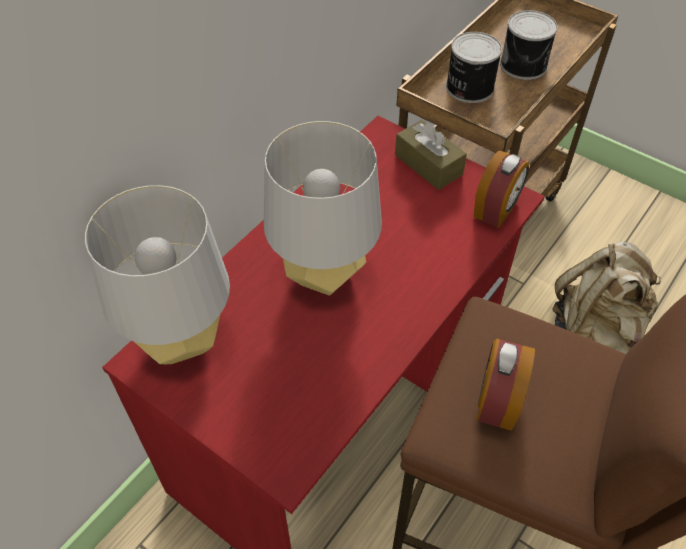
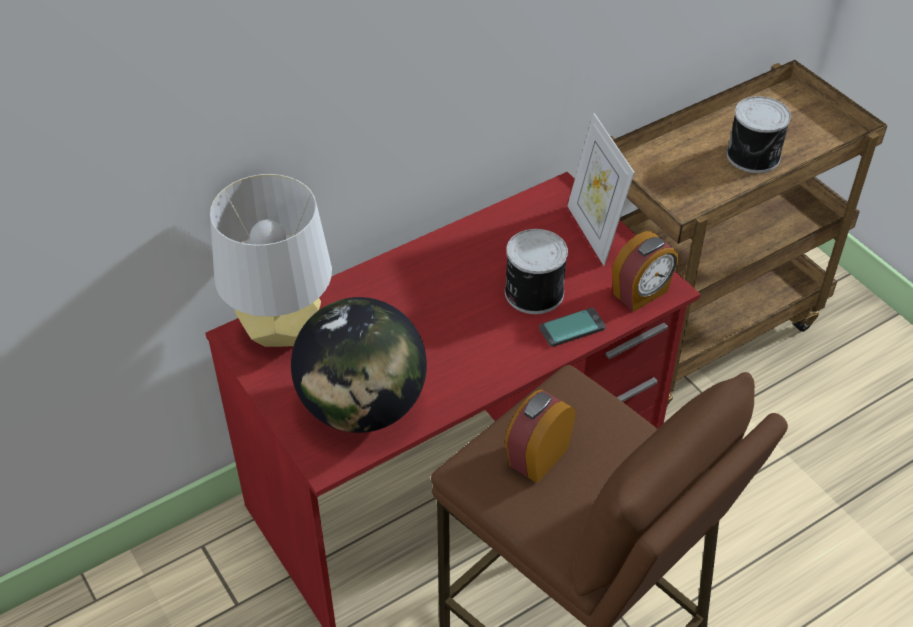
camera: 20 degrees right, 5 degrees down
(297, 399) = (362, 407): none -> globe
(324, 275) = (437, 309): grey table lamp -> none
(428, 164) = (594, 233): brown tissue box -> picture frame
(453, 259) = (572, 328): none -> phone
(468, 87) = (678, 165): can -> can (532, 292)
(593, 333) = (780, 489): beige backpack -> none

